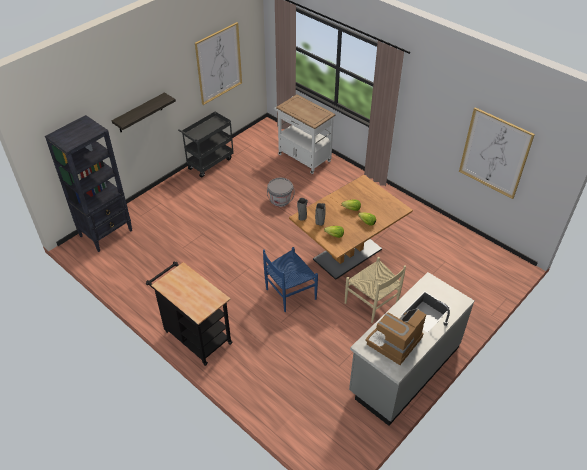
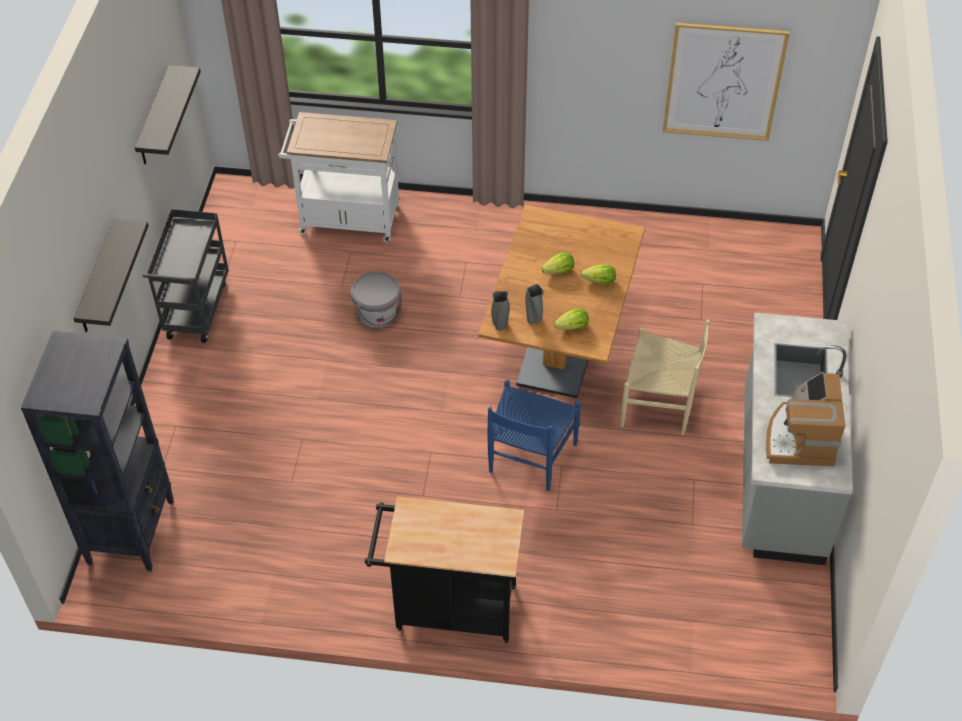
camera: 35 degrees left, 5 degrees up
(219, 63) = (155, 118): picture -> shelf

